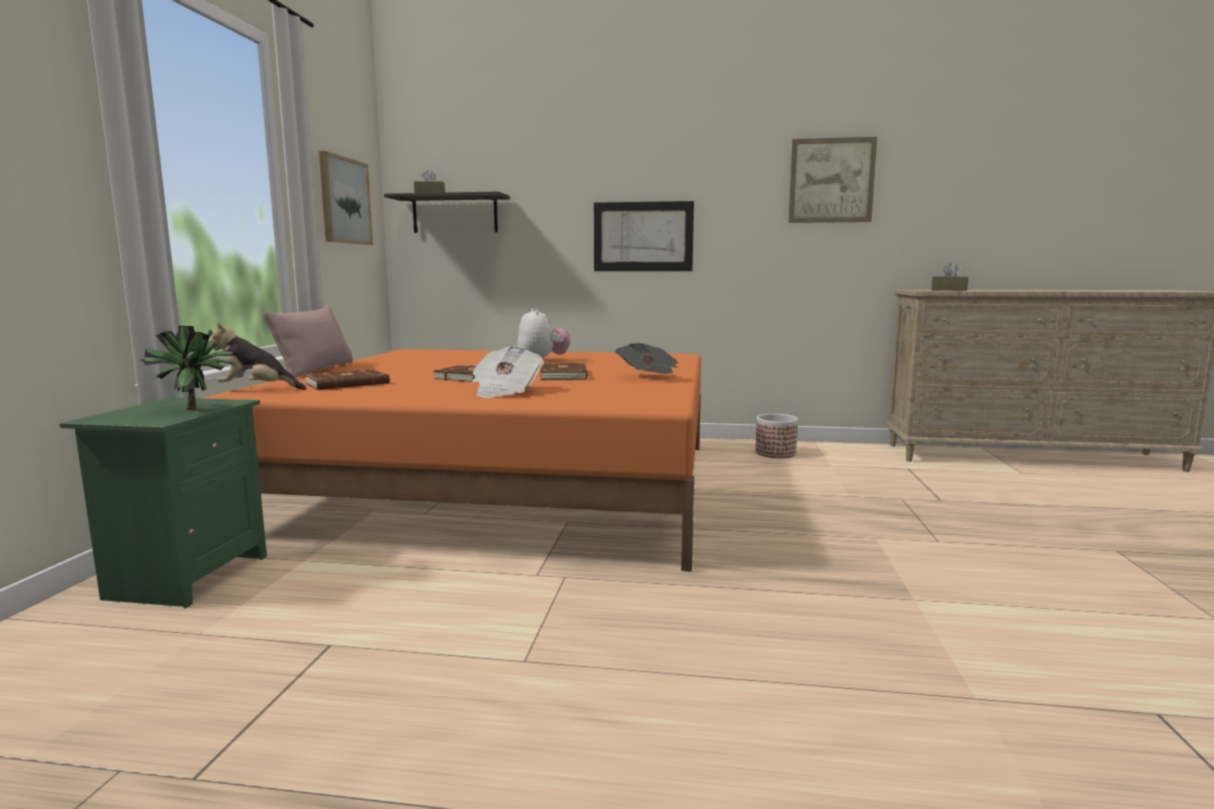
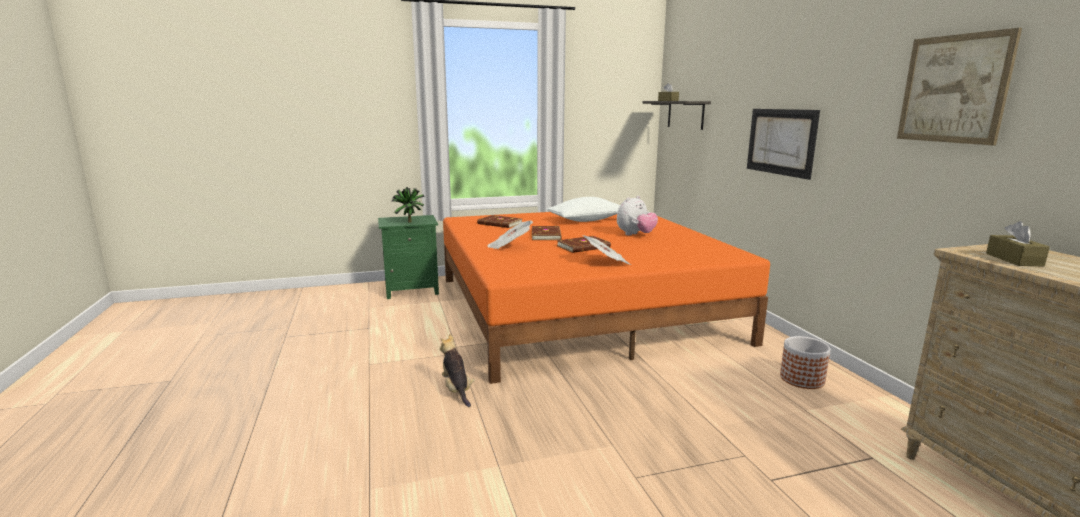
camera: 65 degrees right, 5 degrees up
(257, 390) = (469, 218): plush toy -> plush toy (457, 390)
(316, 370) = (533, 212): pink pillow -> none
(344, 201) = (609, 109): picture -> none
(428, 363) = (586, 220): none -> white pillow

